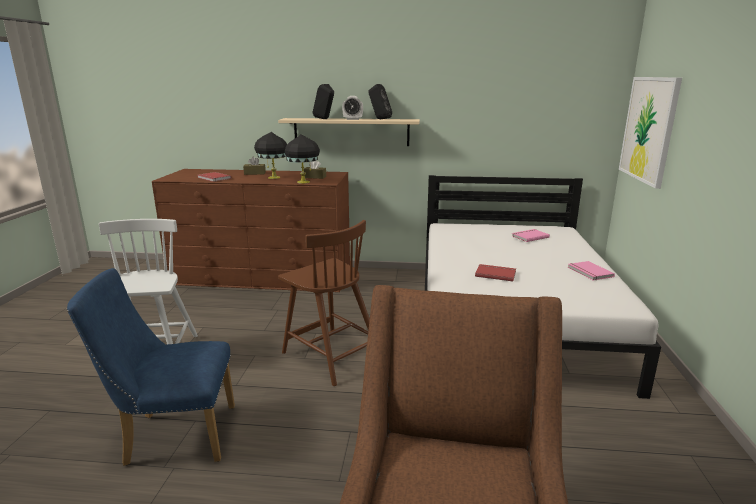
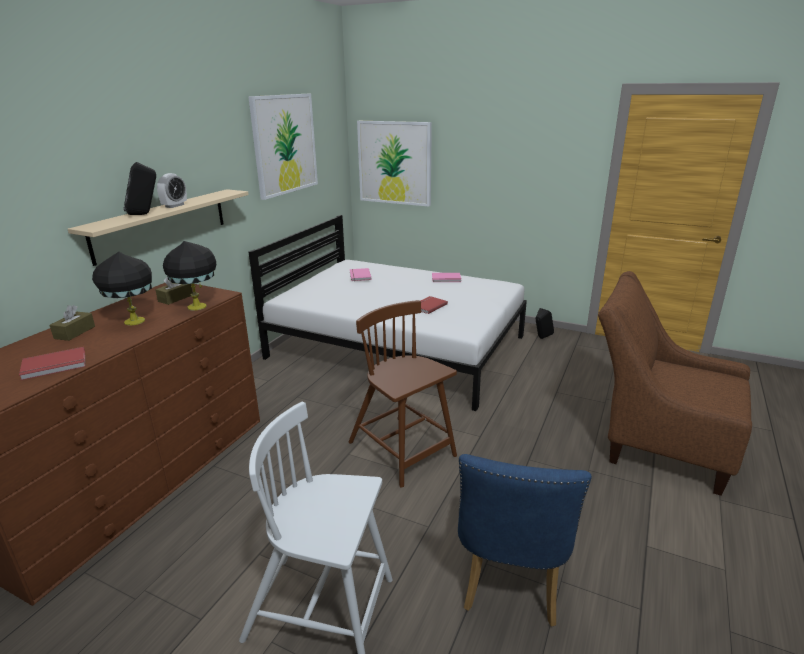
camera: 70 degrees left, 5 degrees up
(331, 355) = (402, 450): brown chair -> brown chair turned 105 degrees counterclockwise
(379, 119) = (197, 198): black speaker -> black speaker (541, 338)
(506, 91) = (284, 144): none -> picture

